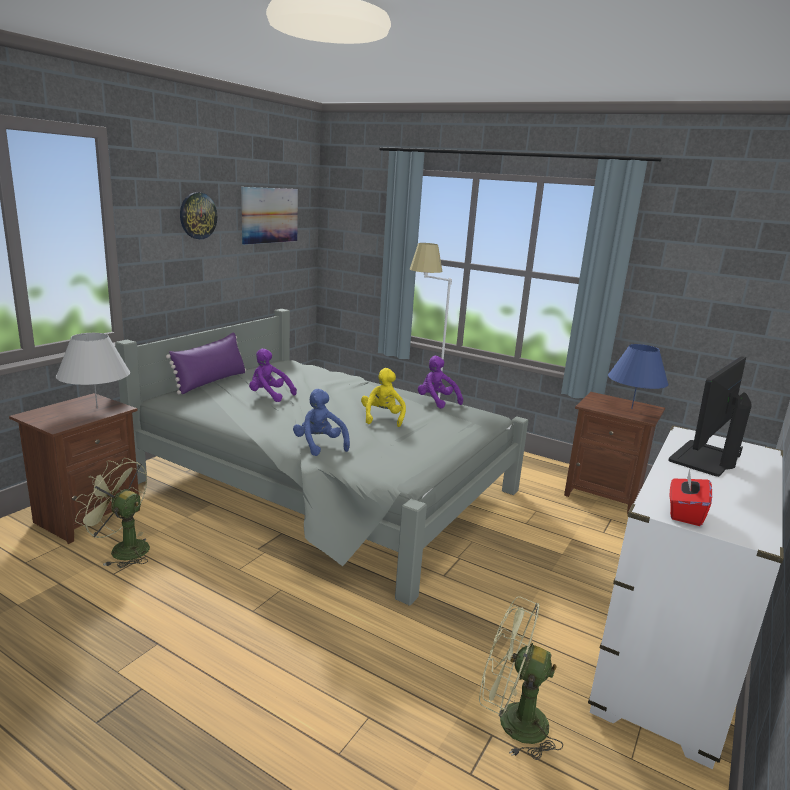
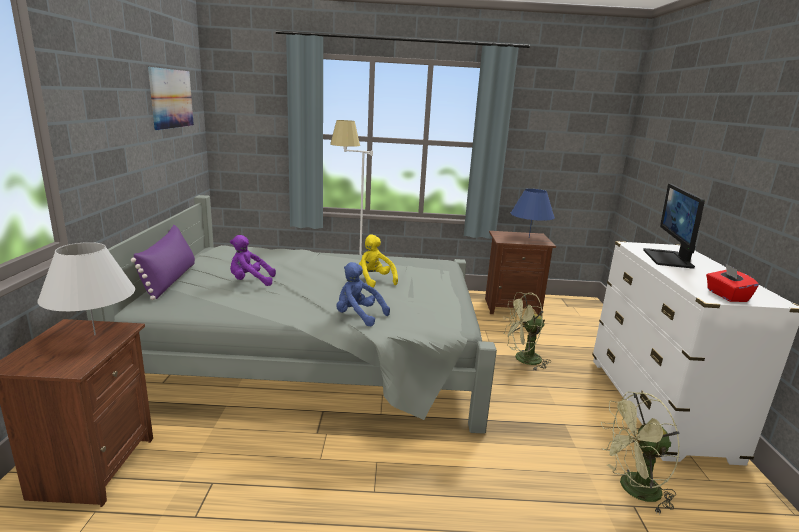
camera: 30 degrees left, 0 degrees up
(122, 549) = (177, 487): green fan -> green fan (522, 359)
(197, 215) = (117, 98): wall clock -> none
(436, 401) = (392, 258): purple plush toy -> none

